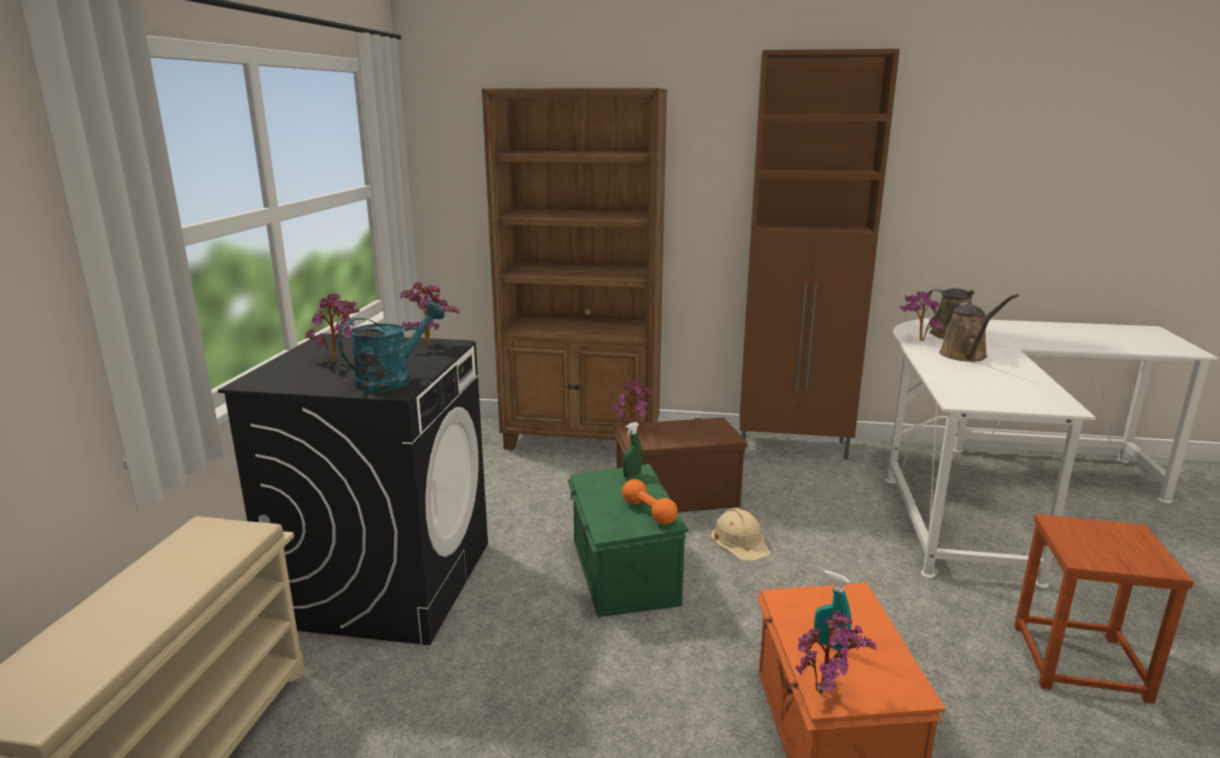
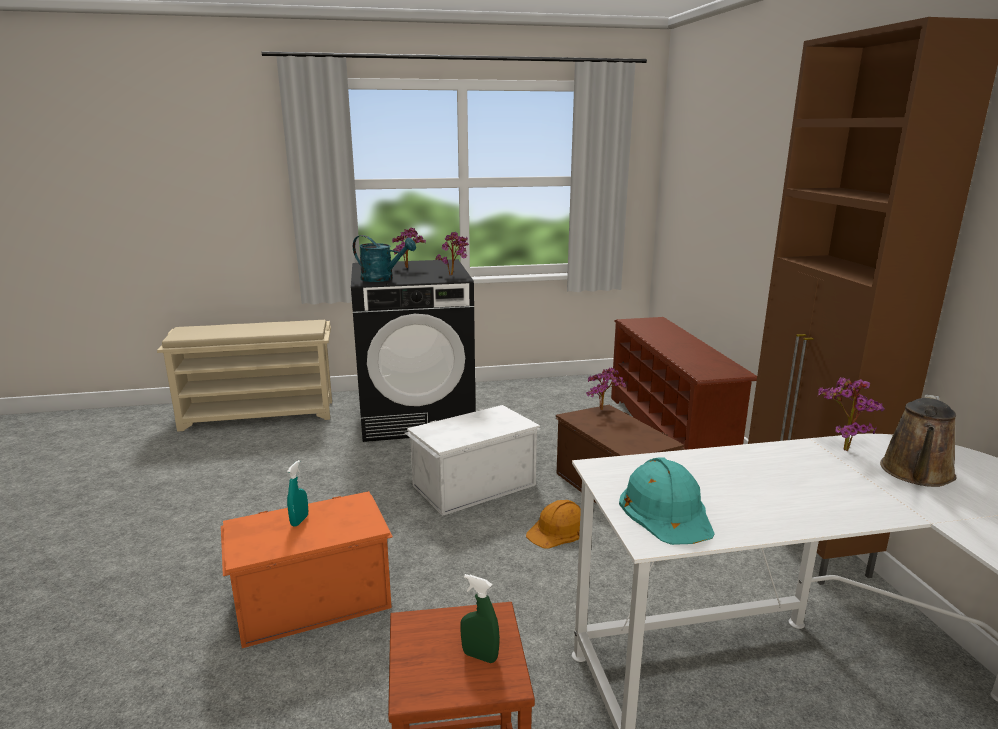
camera: 70 degrees right, 0 degrees up
(583, 440) = (670, 431): brown bookcase -> brown shoe rack
(622, 572) = (472, 485): green storage box -> white storage box
(632, 475) = (513, 422): green spray bottle -> green spray bottle (480, 656)
(648, 512) = (455, 435): orange dumbbell -> none
(740, 541) = (558, 530): beige hard hat -> orange hard hat
(826, 694) = (245, 523): potted plant -> none
(964, 356) = (809, 477): brown watering can -> none
(1025, 397) = (666, 511): none -> turquoise hard hat

